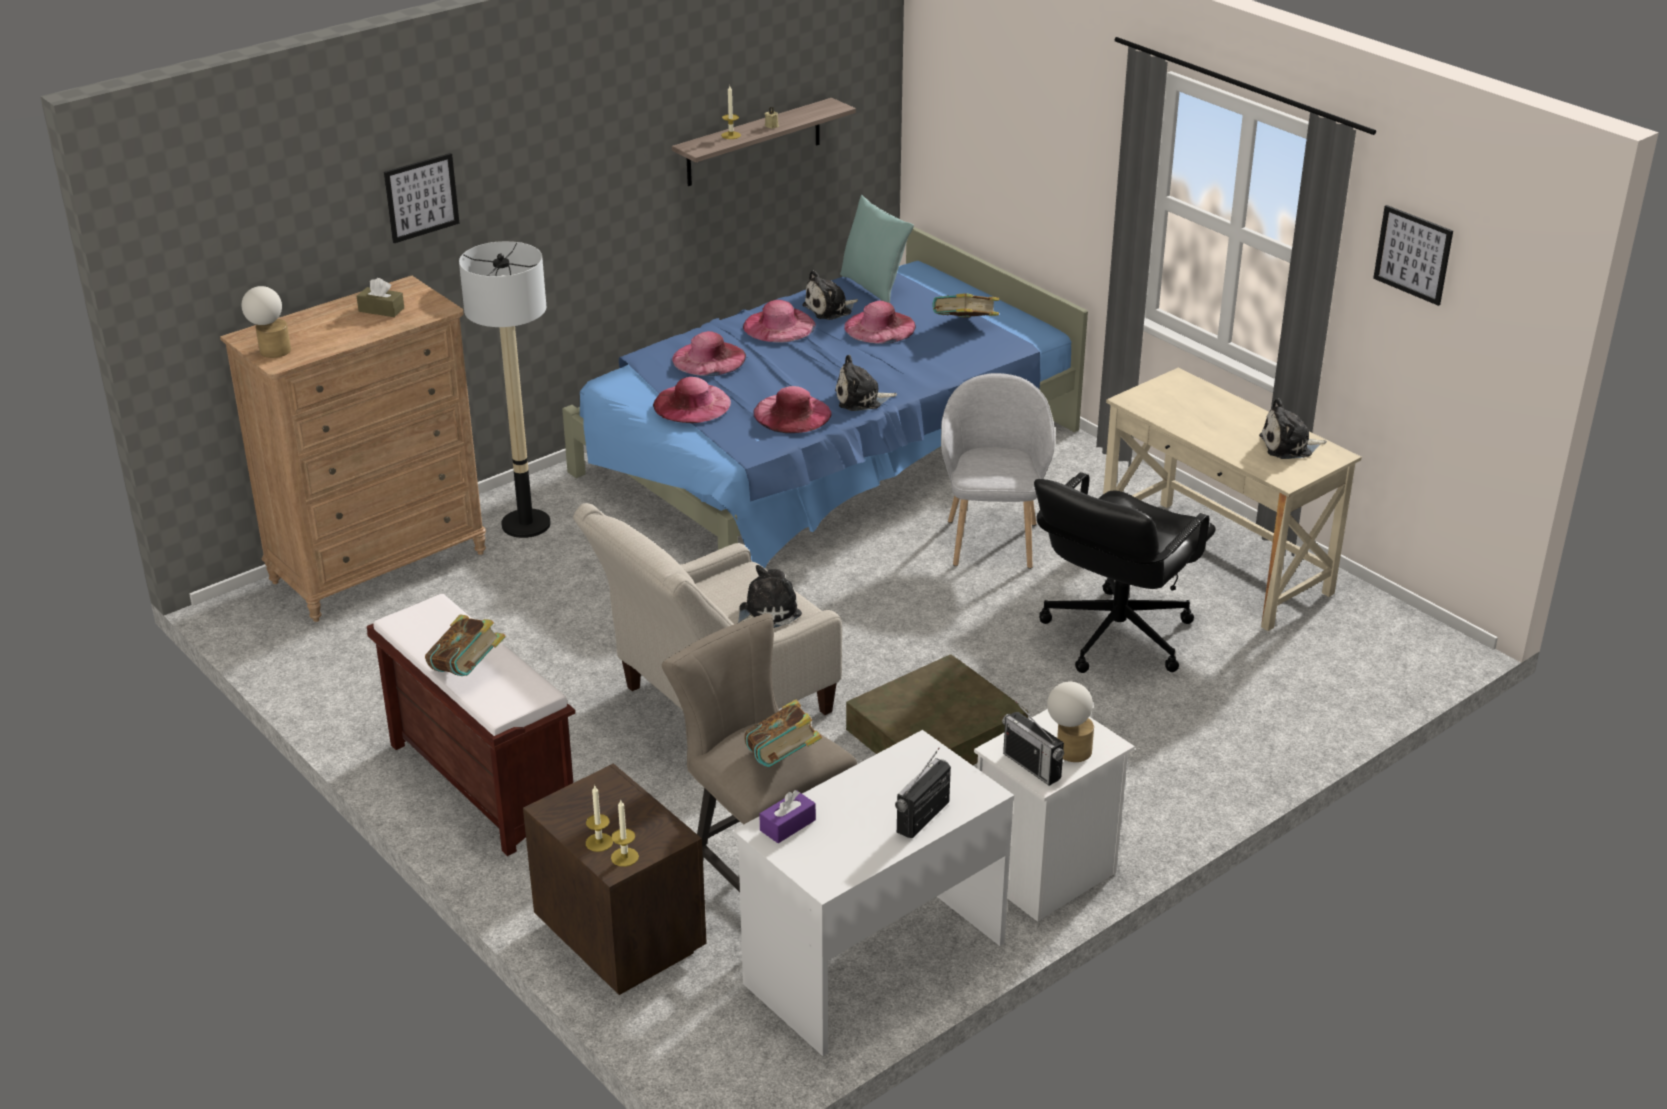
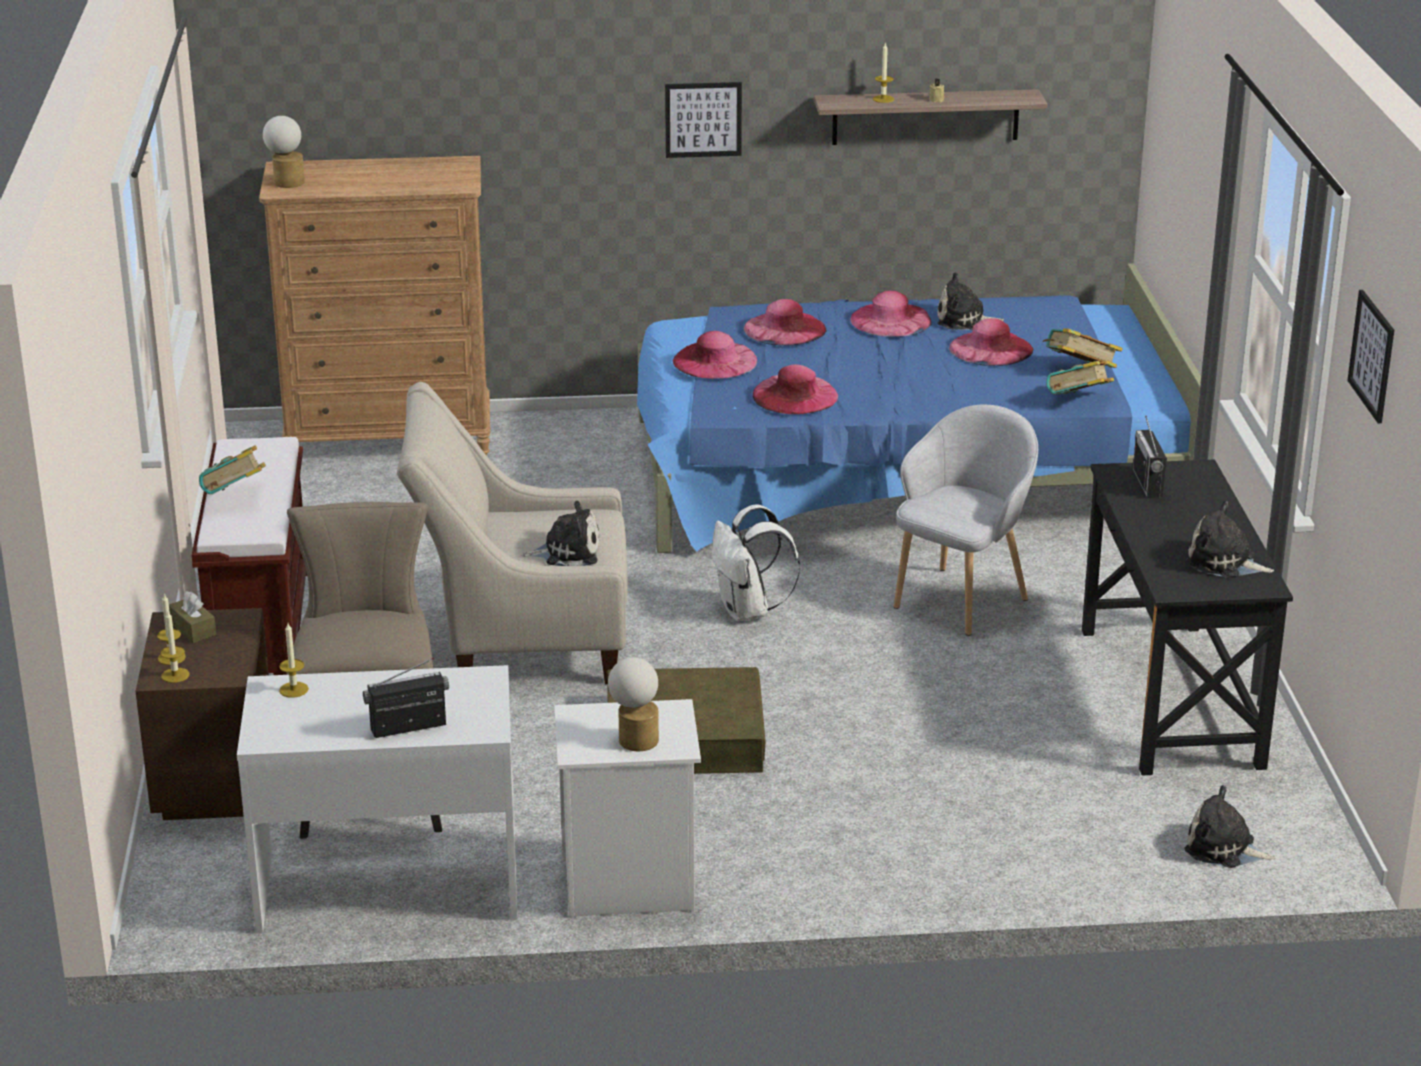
camera: 35 degrees right, 5 degrees down
(381, 310) = (415, 174): brown tissue box -> brown tissue box (193, 629)
(421, 197) = (502, 79): picture -> picture (703, 119)
(525, 524) = (550, 446): floor lamp -> none
(783, 760) = (355, 642): book -> book (1078, 403)
(787, 825) = (293, 689): purple tissue box -> candle
(855, 610) = (748, 611): none -> white backpack
(861, 399) = (881, 403): plush toy -> plush toy (1224, 849)
(874, 287) = (1038, 314): turquoise pillow -> none
(1032, 766) = (583, 737): radio -> radio (1147, 483)
(1115, 635) = (972, 721): black office chair -> none
(1215, 563) = (1171, 697): beige desk -> black desk

